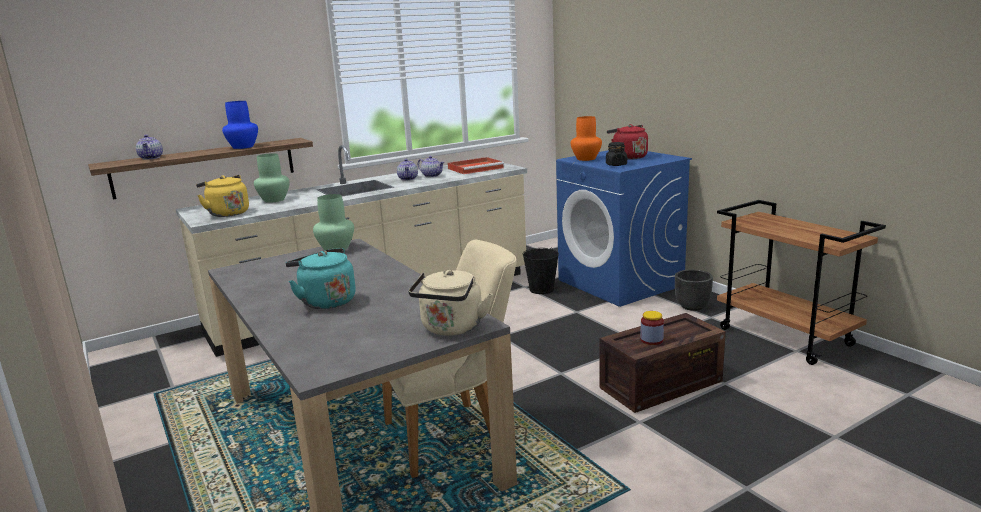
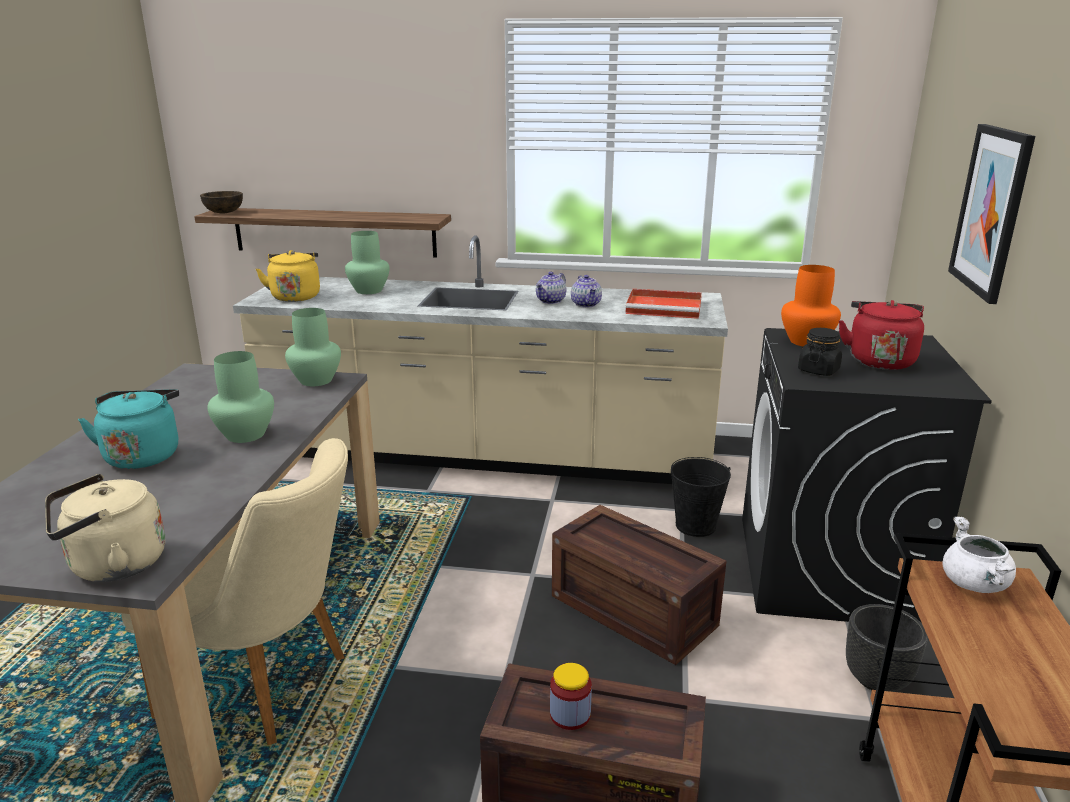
camera: 40 degrees right, 5 degrees up
(111, 164) = (224, 212): none -> brown bowl
(151, 158) = (268, 212): teapot -> none
(243, 147) = (365, 216): blue vase -> none
(365, 276) = (244, 435): none -> green vase
(571, 327) = (636, 610): none -> crate
(621, 283) = (827, 571): blue washing machine -> black washing machine
(651, 75) = (991, 211): none -> picture
(754, 219) = (974, 584): none -> white cooking pot

